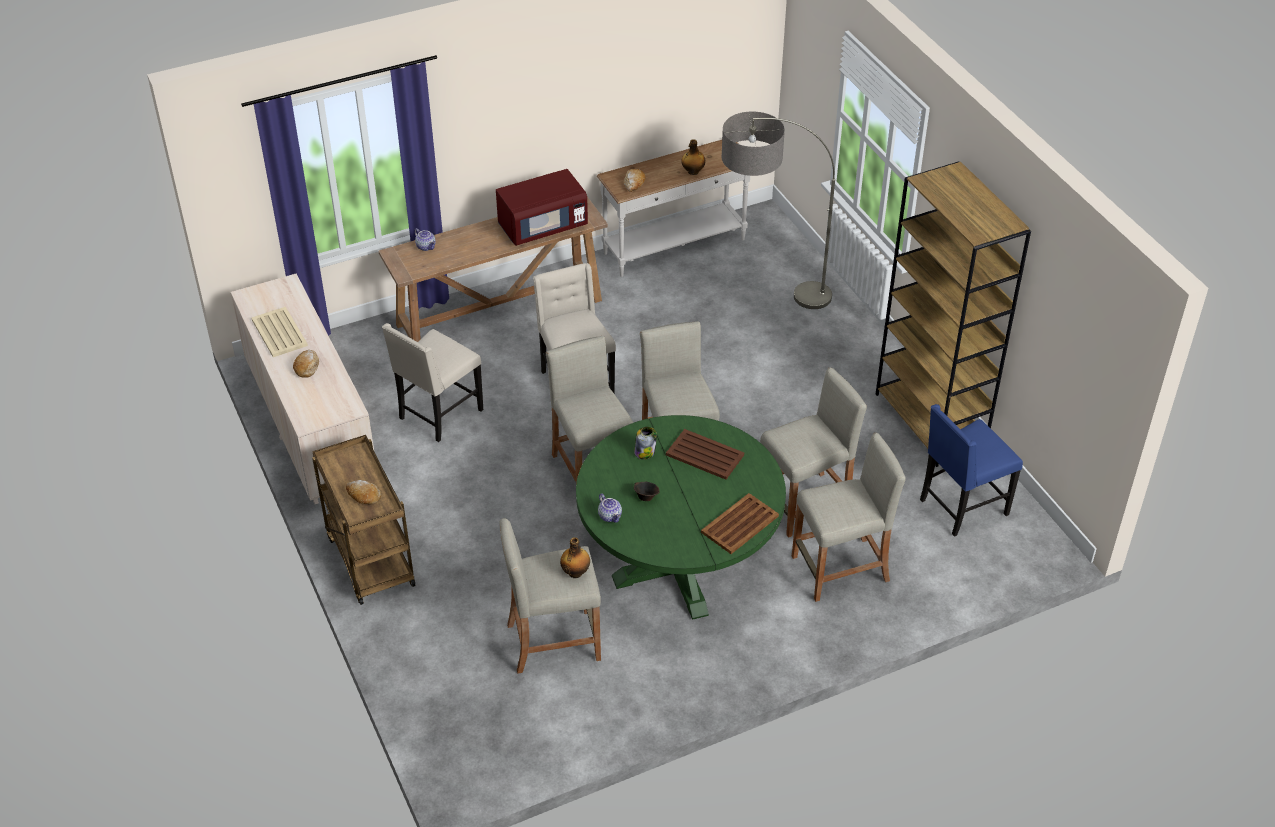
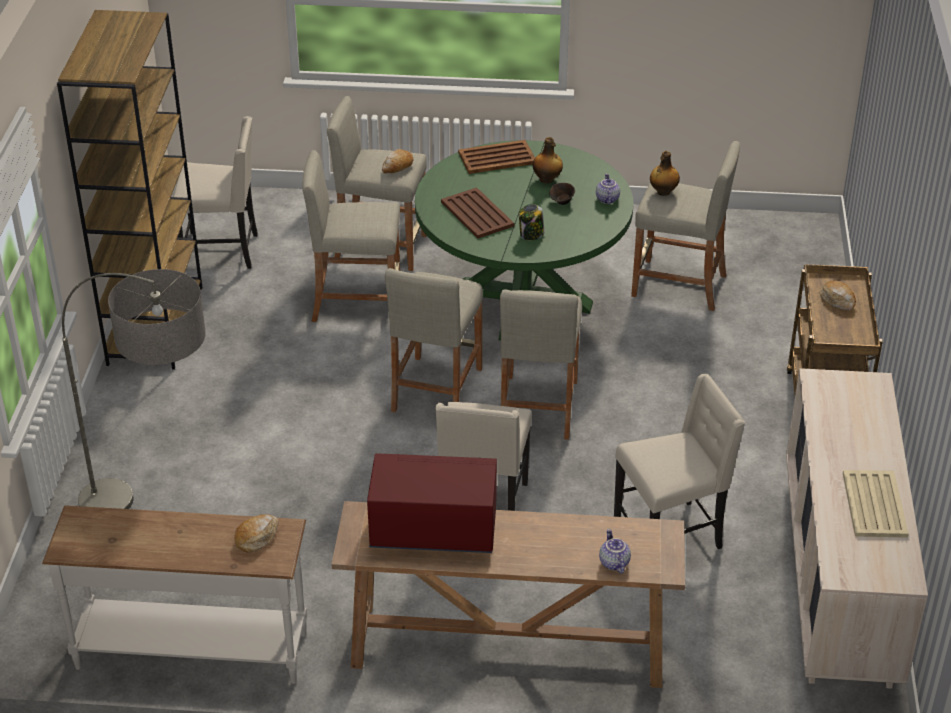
camera: 150 degrees left, 5 degrees down
(307, 367) = (852, 446): bread -> bread (397, 167)
(693, 172) = (161, 523): bottle -> bottle (547, 179)
(961, 507) = (222, 251): blue chair -> beige chair

